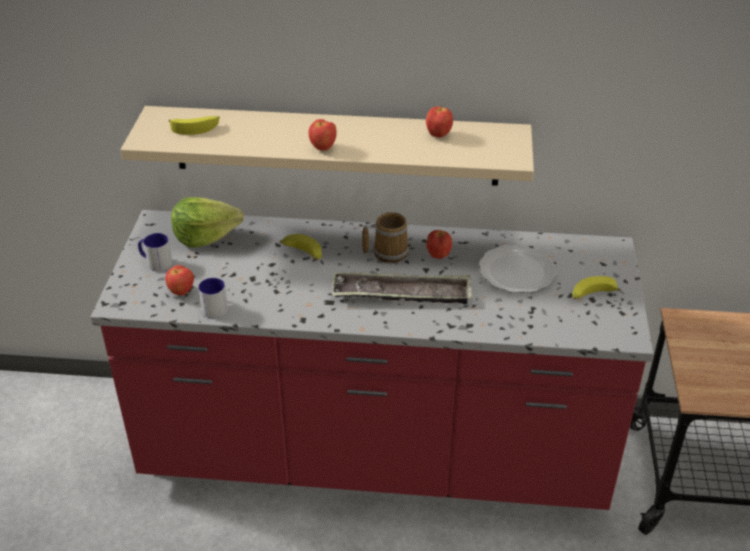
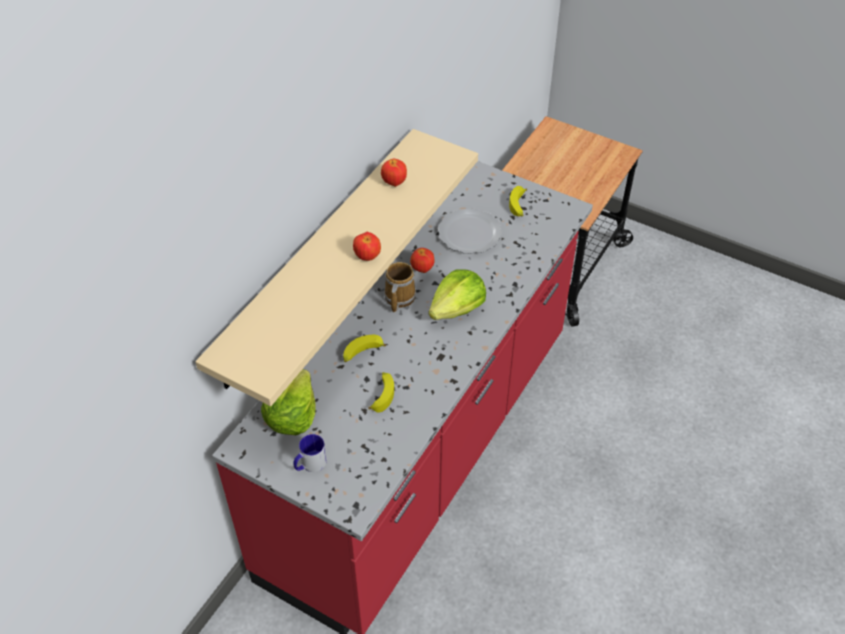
camera: 65 degrees left, 10 degrees up
(181, 292) = (367, 455): apple -> none
(196, 128) = (270, 332): banana -> banana (382, 394)
(213, 306) = (401, 437): mug -> none
(401, 294) = (457, 309): tray -> lettuce

